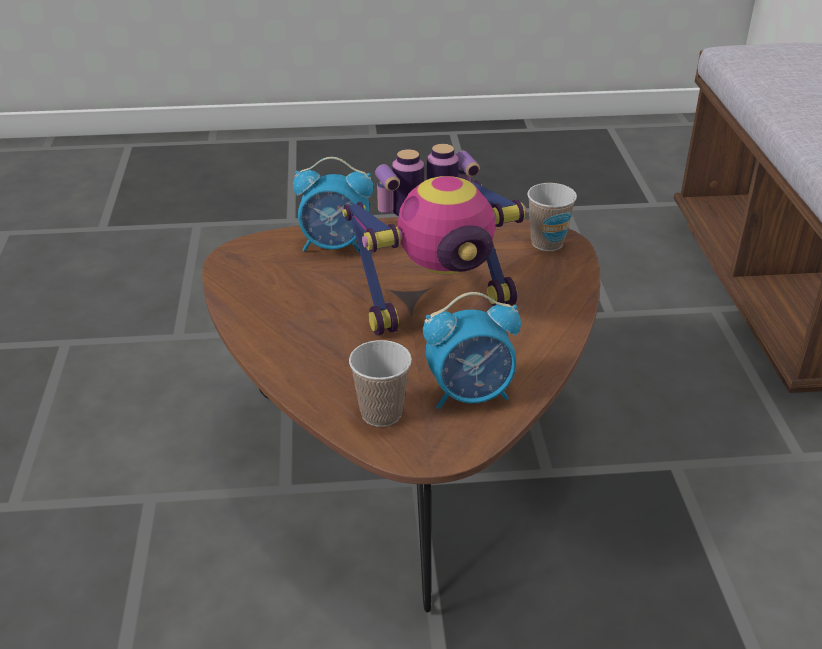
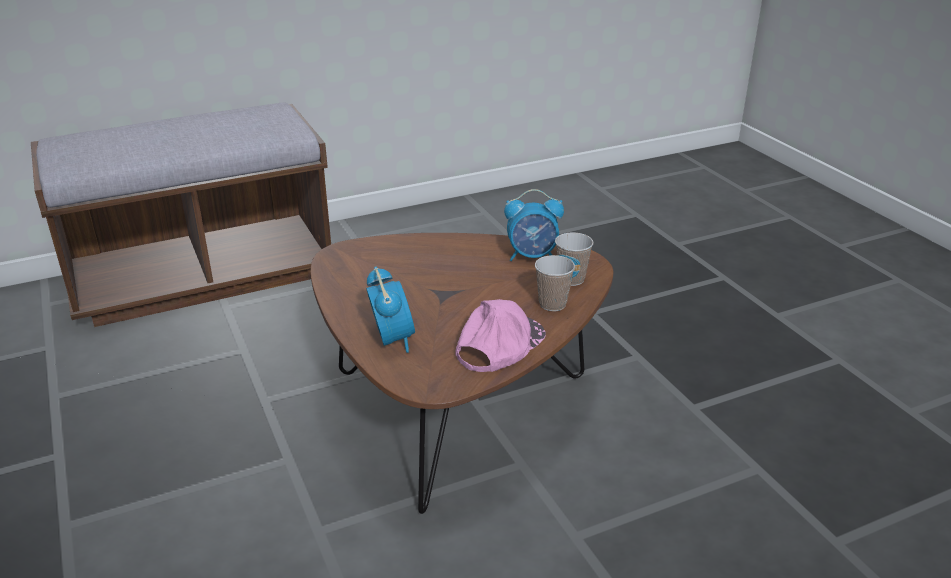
camera: 110 degrees left, 5 degrees down
(272, 311) = (498, 344): none -> pink cap
(436, 305) = (449, 282): toy robot -> none
(471, 394) = (532, 256): alarm clock -> alarm clock turned 120 degrees clockwise
(547, 243) = (345, 255): cup -> cup (552, 304)

